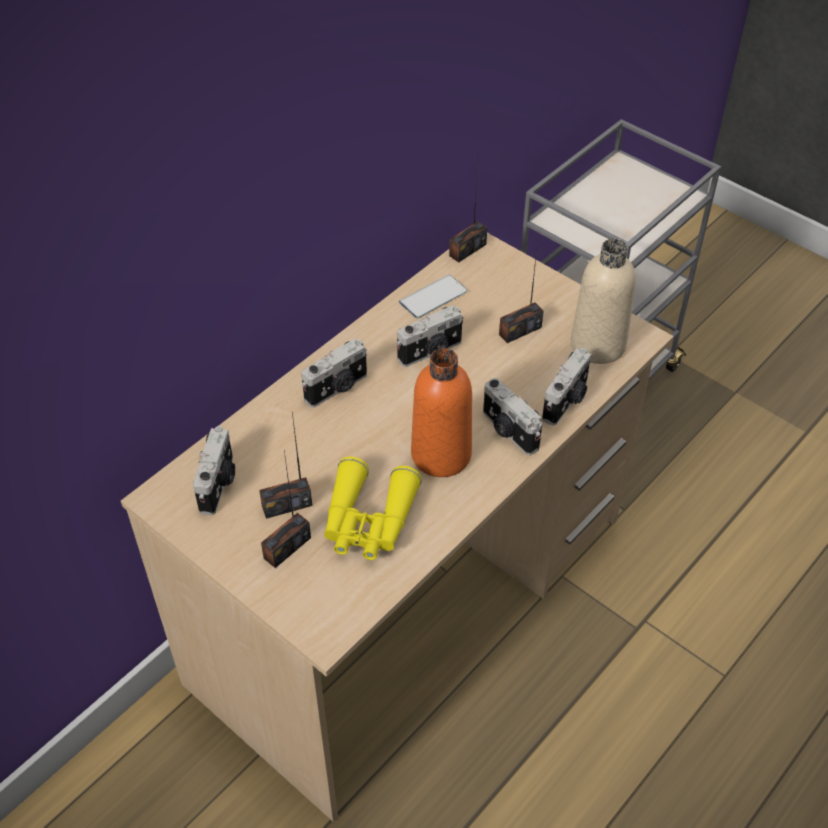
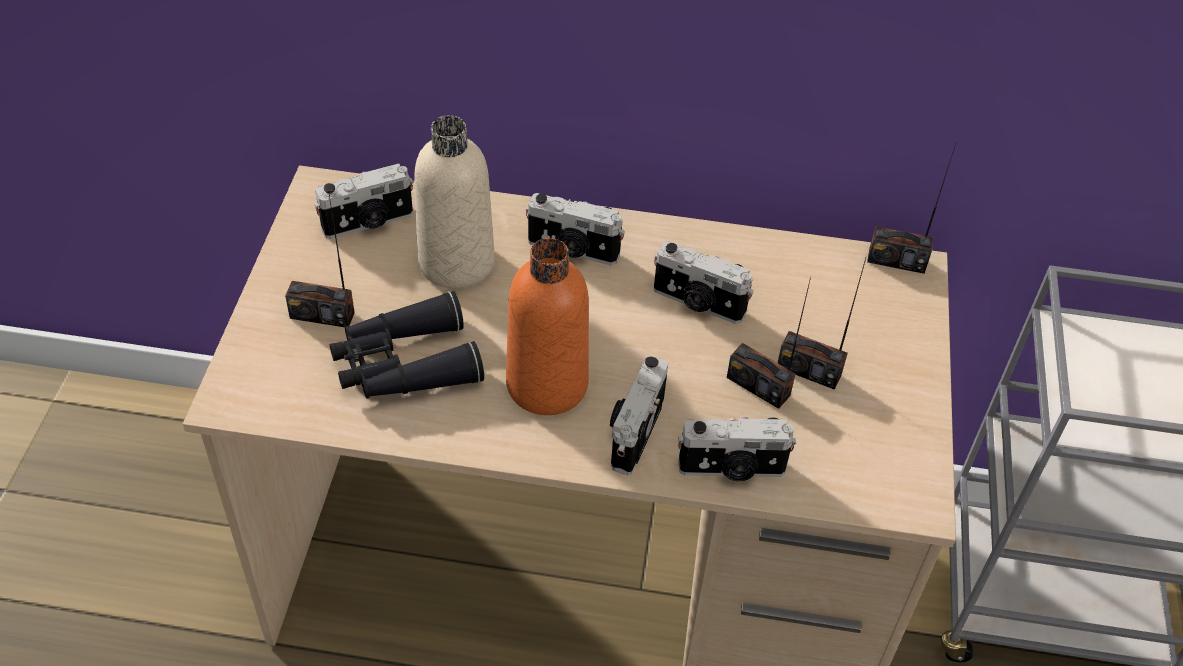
camera: 55 degrees right, 0 degrees up
(287, 505) = (378, 288): radio -> radio (758, 386)
(368, 521) = (404, 364): yellow binoculars -> black binoculars
(433, 297) = (787, 265): phone -> none
(598, 345) = (858, 461): beige bottle -> beige bottle (456, 262)

